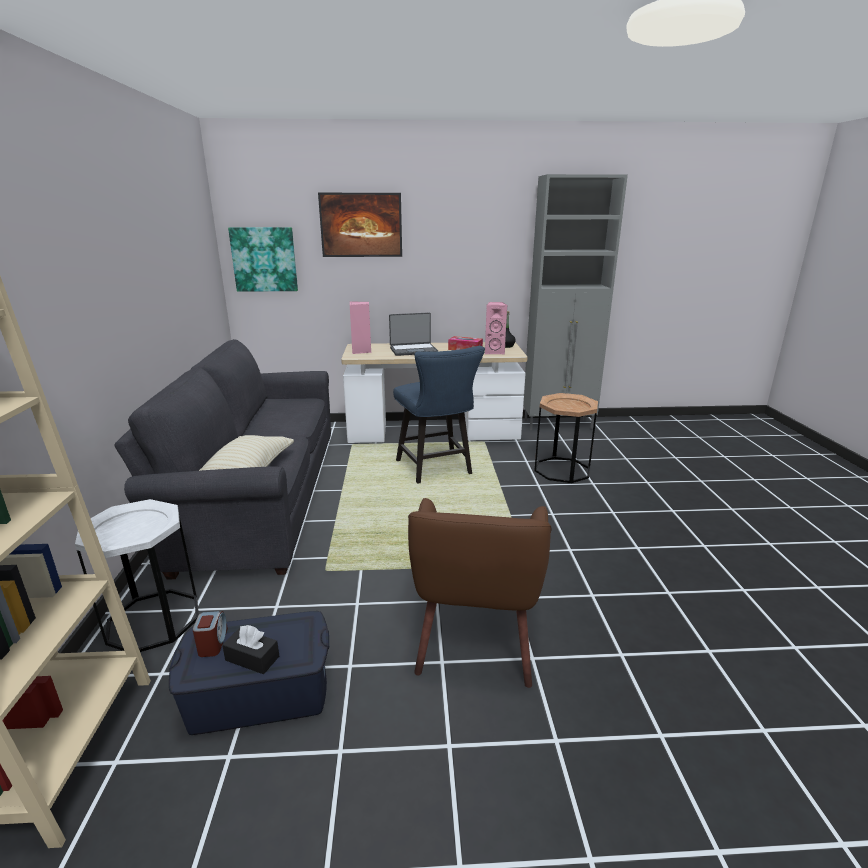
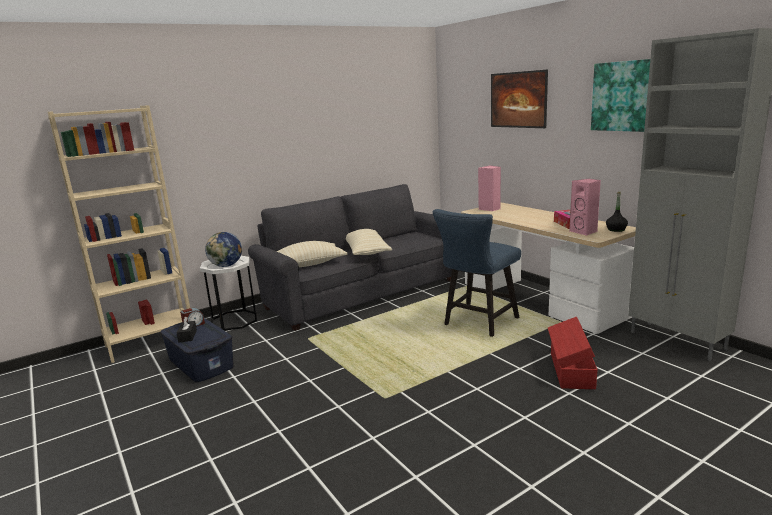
camera: 60 degrees right, 5 degrees down
(137, 528) = (226, 265): none -> globe
(264, 259) = (459, 127): picture -> picture (624, 96)
(276, 436) = (366, 252): none -> beige pillow
(413, 350) = (525, 216): laptop -> none
(476, 637) = (284, 405): brown armchair -> none
(562, 470) = (570, 370): brown side table -> red storage box

